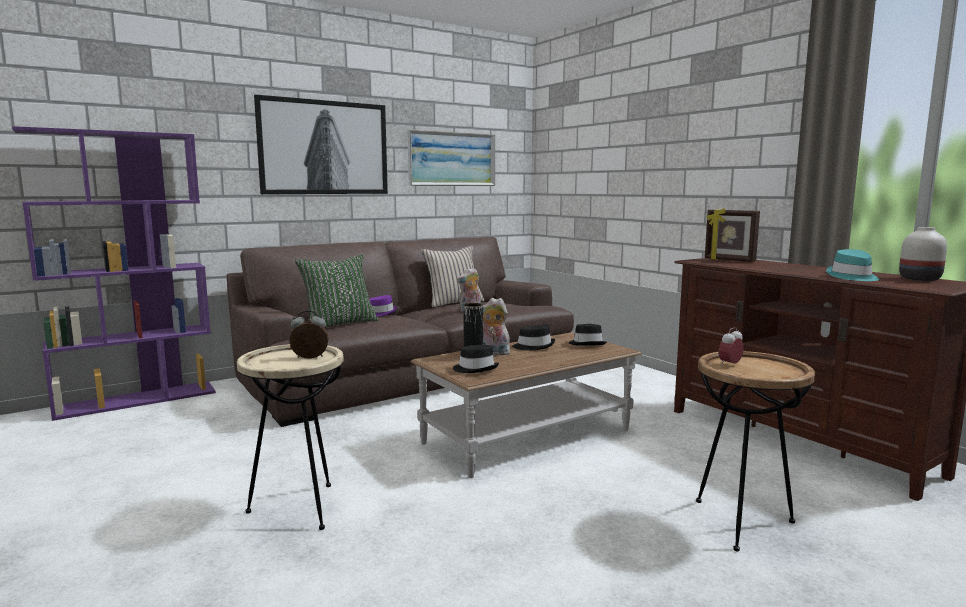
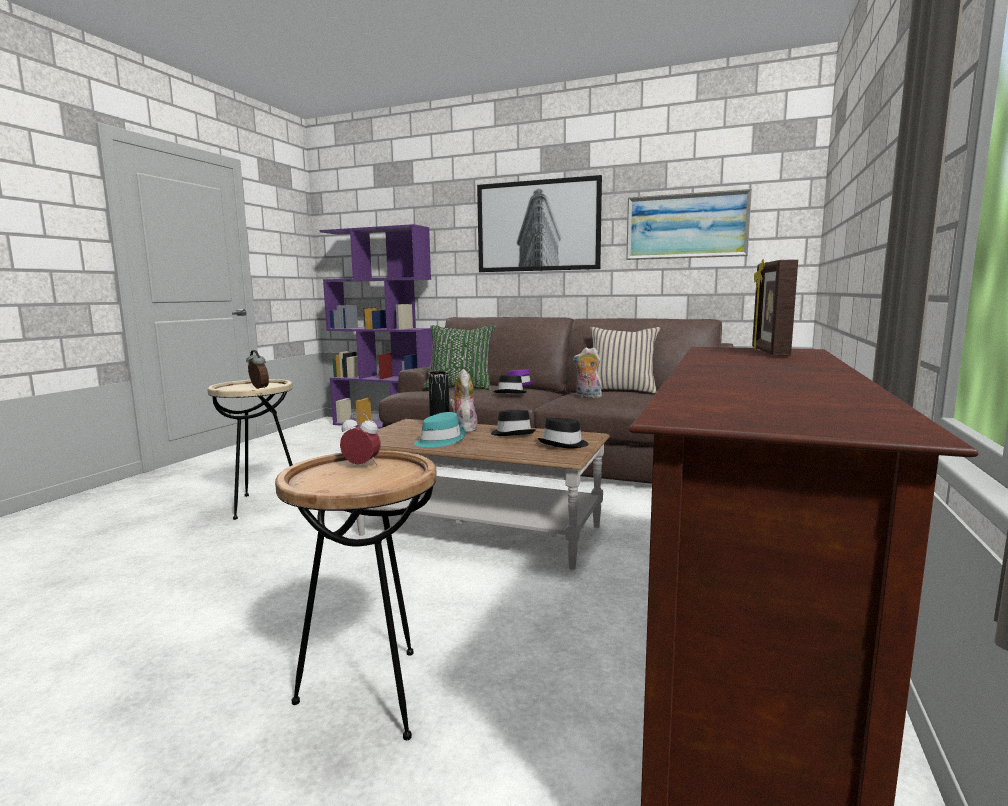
camera: 55 degrees right, 0 degrees up
(475, 369) = (399, 434): black hat -> black hat (511, 393)
(852, 277) = (729, 384): turquoise hat -> turquoise hat (439, 441)
(919, 279) = (849, 406): white vase -> none

